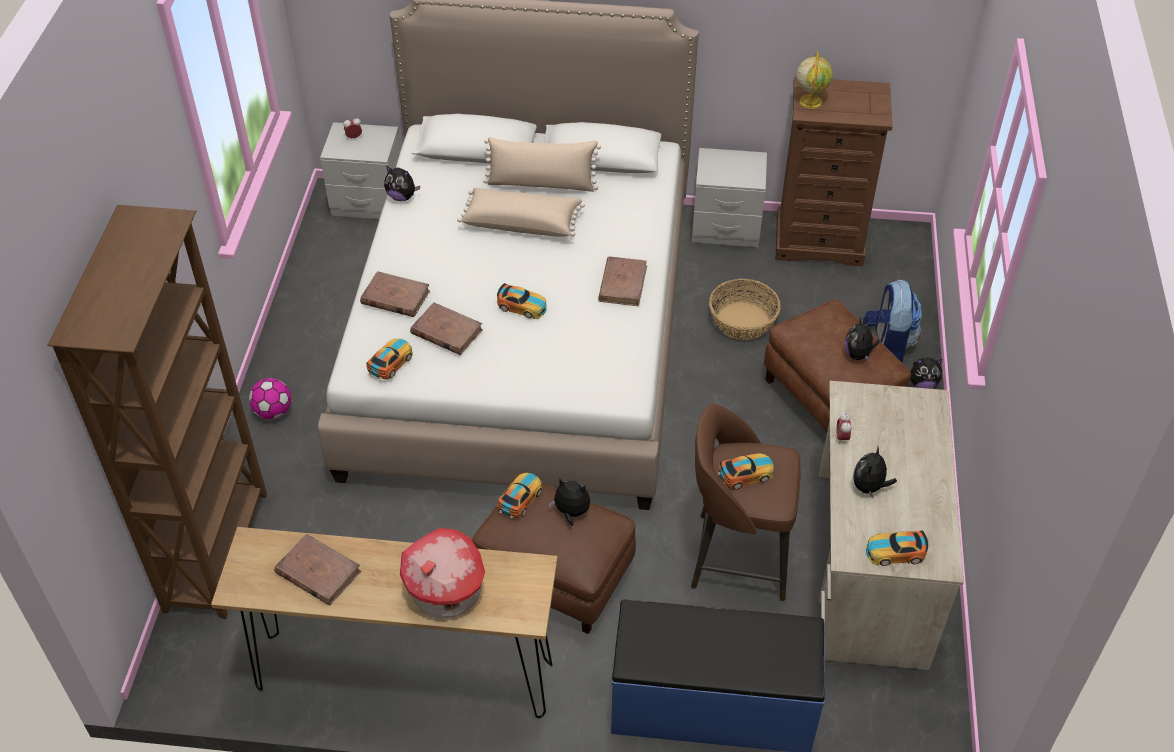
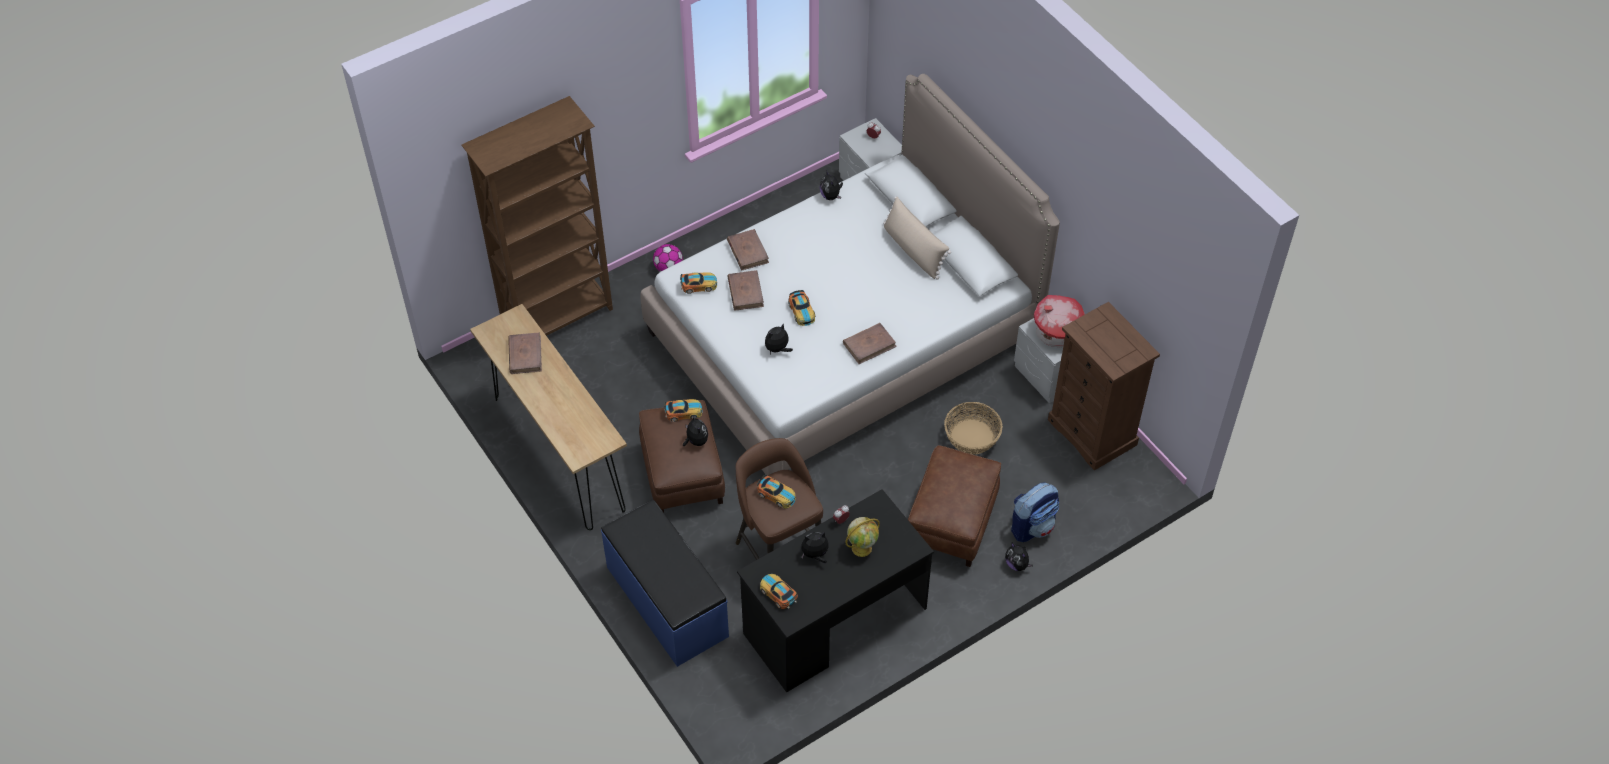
camera: 50 degrees right, 5 degrees up
(446, 593) = (561, 414): toy house -> toy house (1056, 333)
(522, 222) = (870, 264): beige pillow -> none
(810, 101) = (1091, 324): globe -> globe (862, 547)
(858, 354) = (958, 502): plush toy -> plush toy (777, 349)
(870, 567) = (834, 621): beige desk -> black desk

